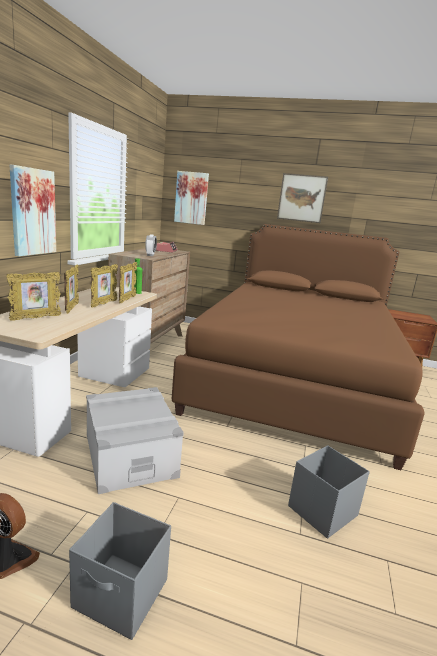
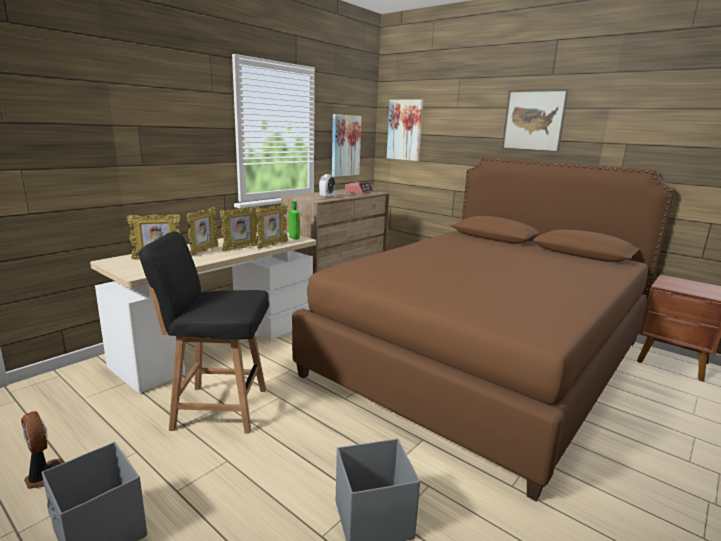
camera: 25 degrees right, 0 degrees up
(33, 212) = (187, 156): picture -> picture (345, 145)
(130, 455) = (218, 408): grey storage box -> black chair

